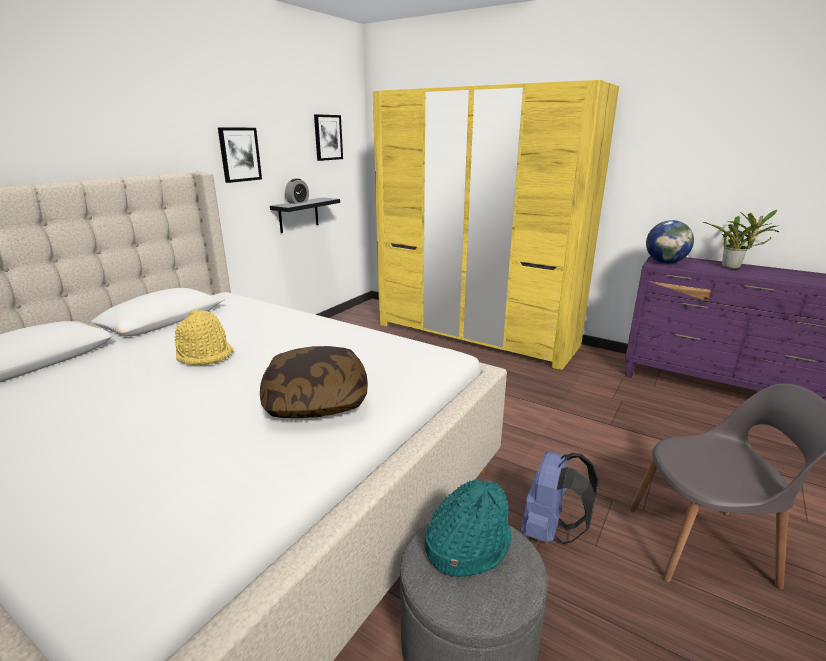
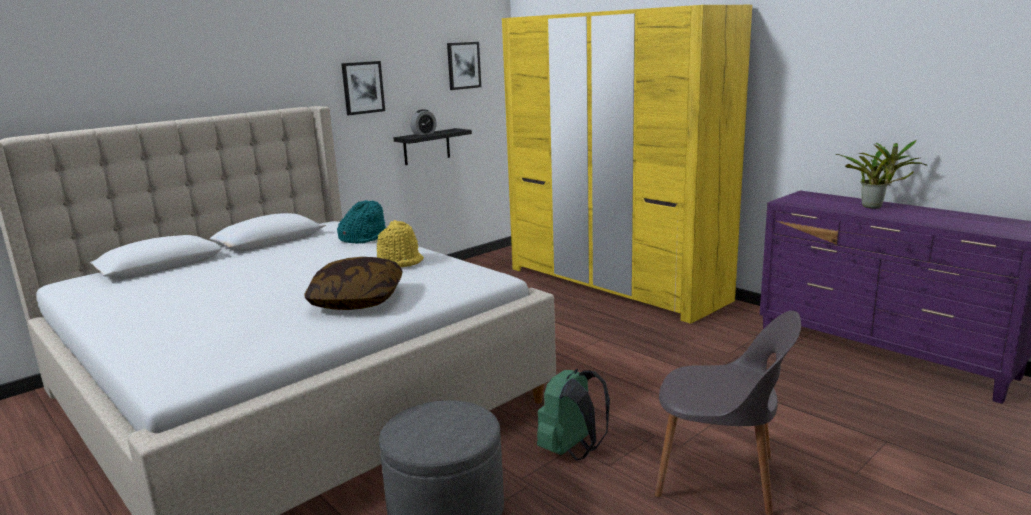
camera: 15 degrees right, 5 degrees down
(205, 355) = (289, 267): yellow hat -> yellow hat (400, 261)
(467, 545) = (442, 416): turquoise hat -> turquoise hat (364, 238)
(550, 531) = (572, 451): blue backpack -> green backpack
(665, 262) = (799, 200): globe -> none

